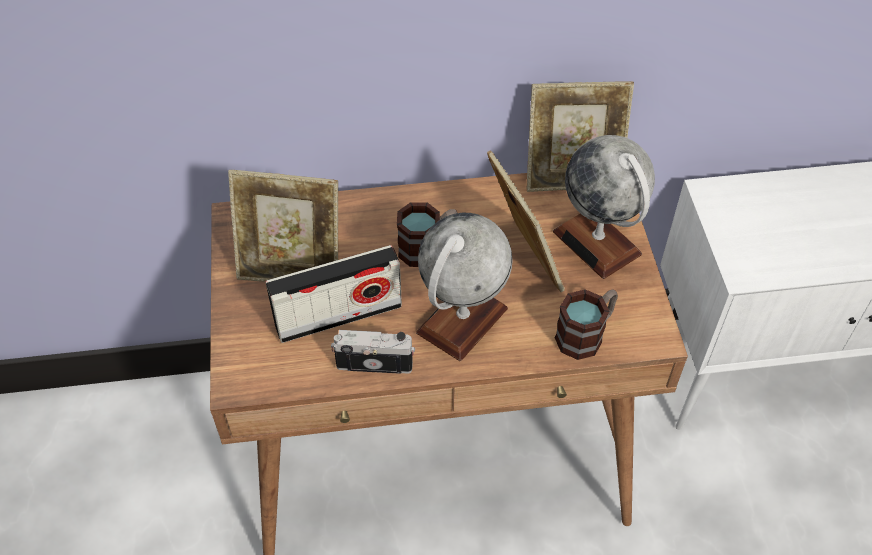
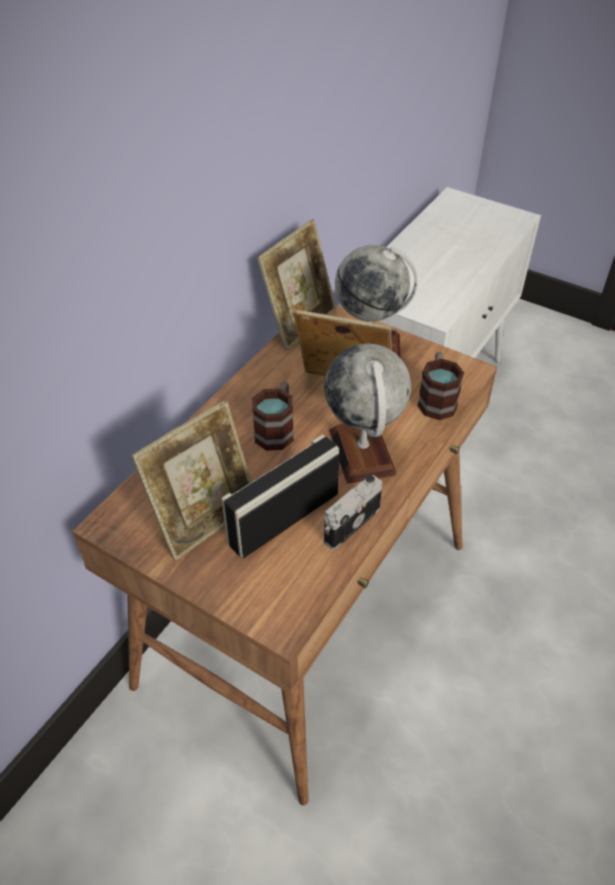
camera: 50 degrees left, 5 degrees down
(338, 315) = (283, 518): radio -> radio turned 150 degrees counterclockwise

